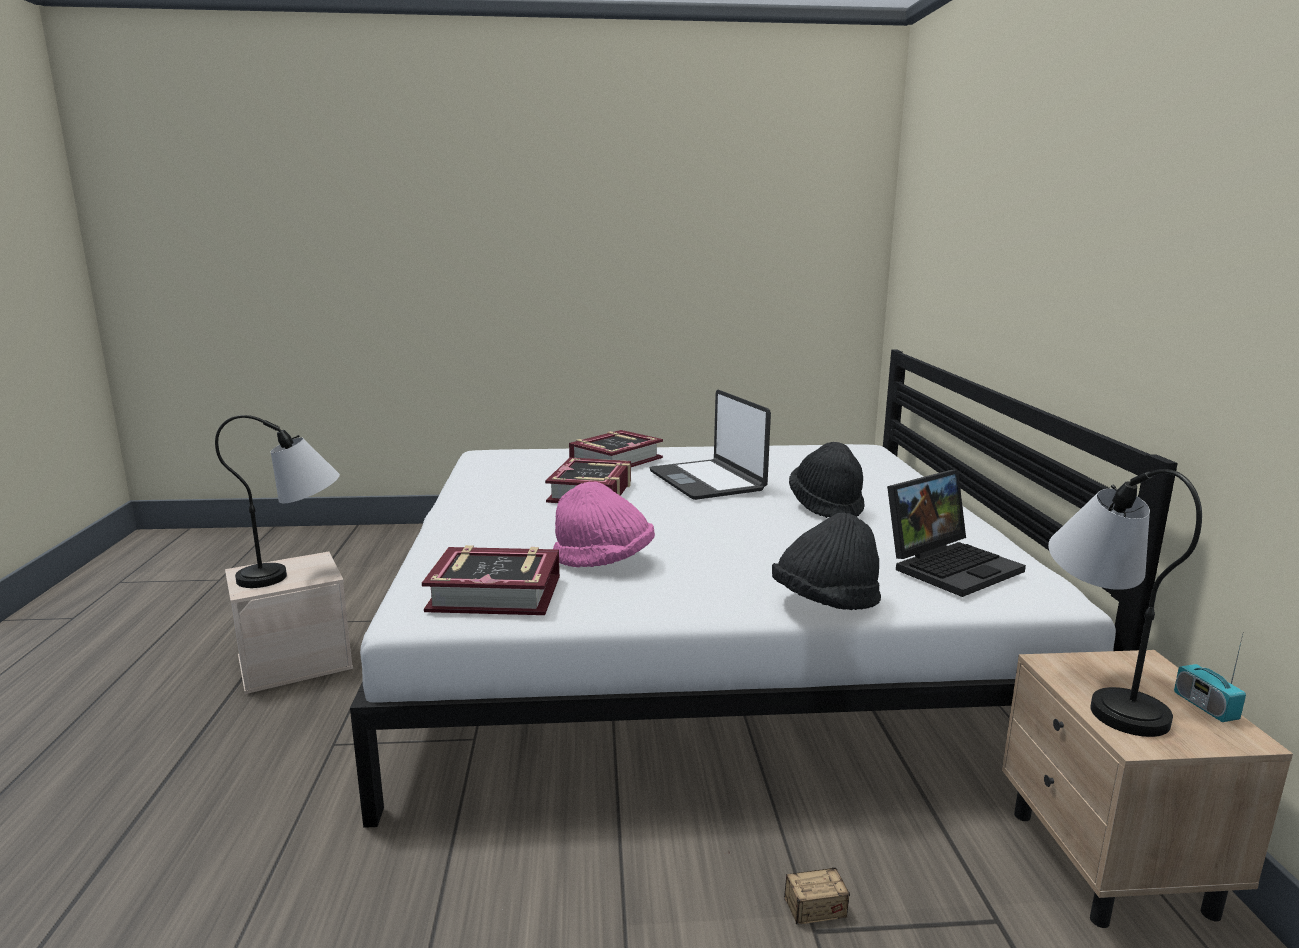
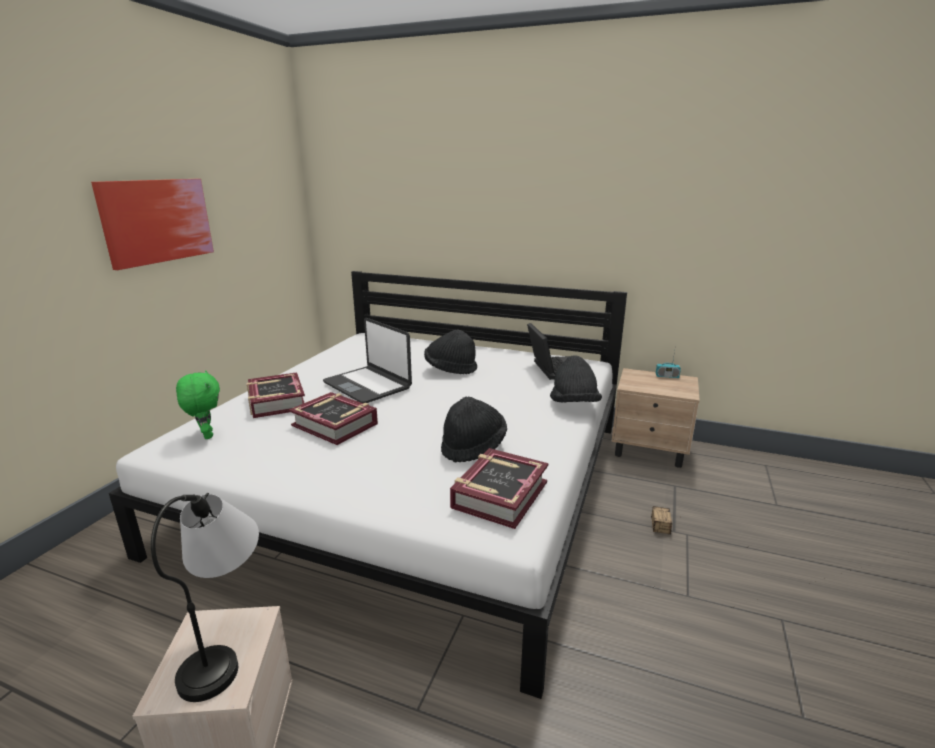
camera: 65 degrees left, 5 degrees up
(522, 458) = (206, 435): none -> green plush toy
(604, 561) = (473, 447): pink hat -> black hat
(635, 247) = (157, 221): none -> picture
(707, 481) = (368, 385): laptop -> laptop turned 45 degrees clockwise
(1097, 689) = (650, 386): table lamp -> none

